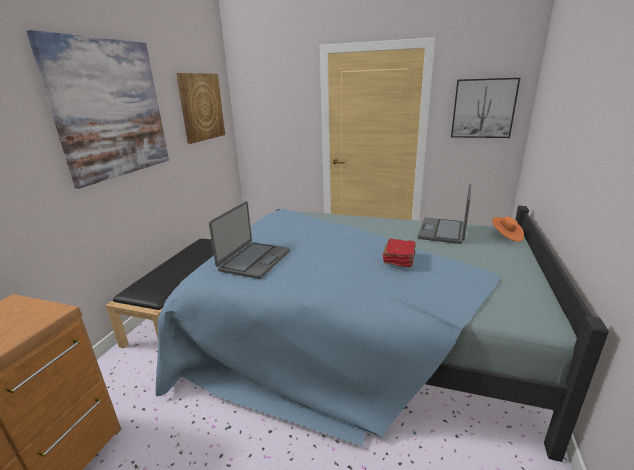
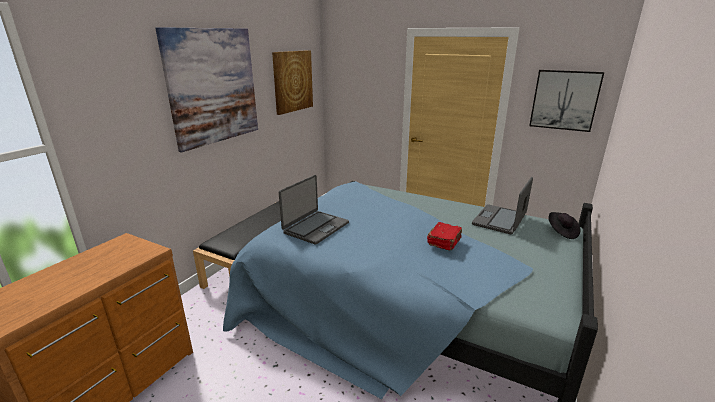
camera: 10 degrees right, 0 degrees up
(506, 236) = (562, 232): orange hat -> black hat

